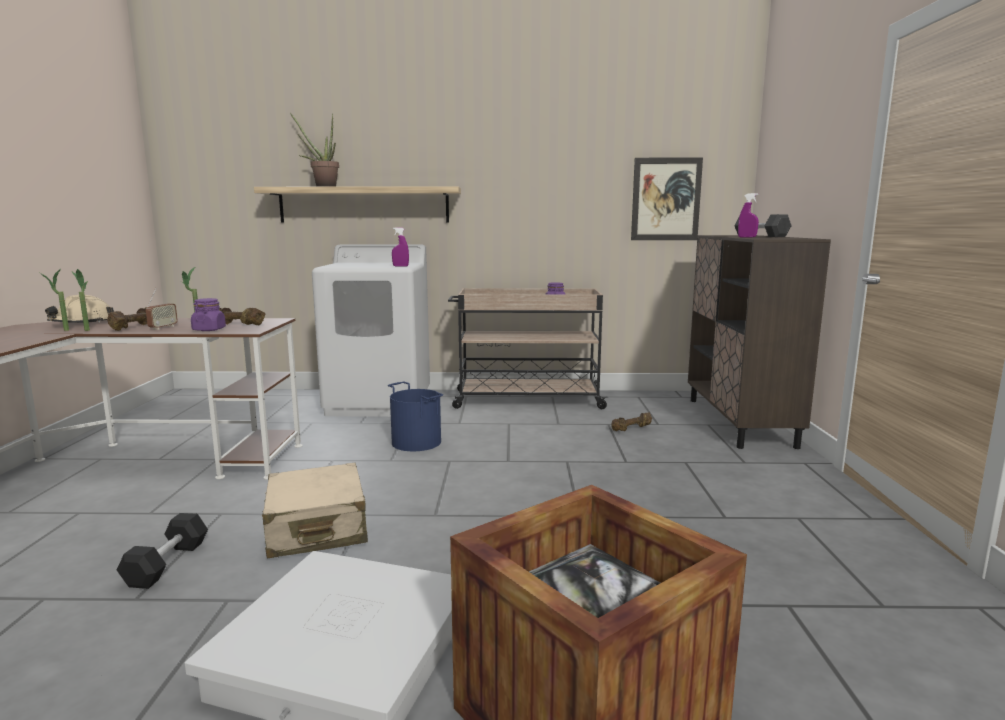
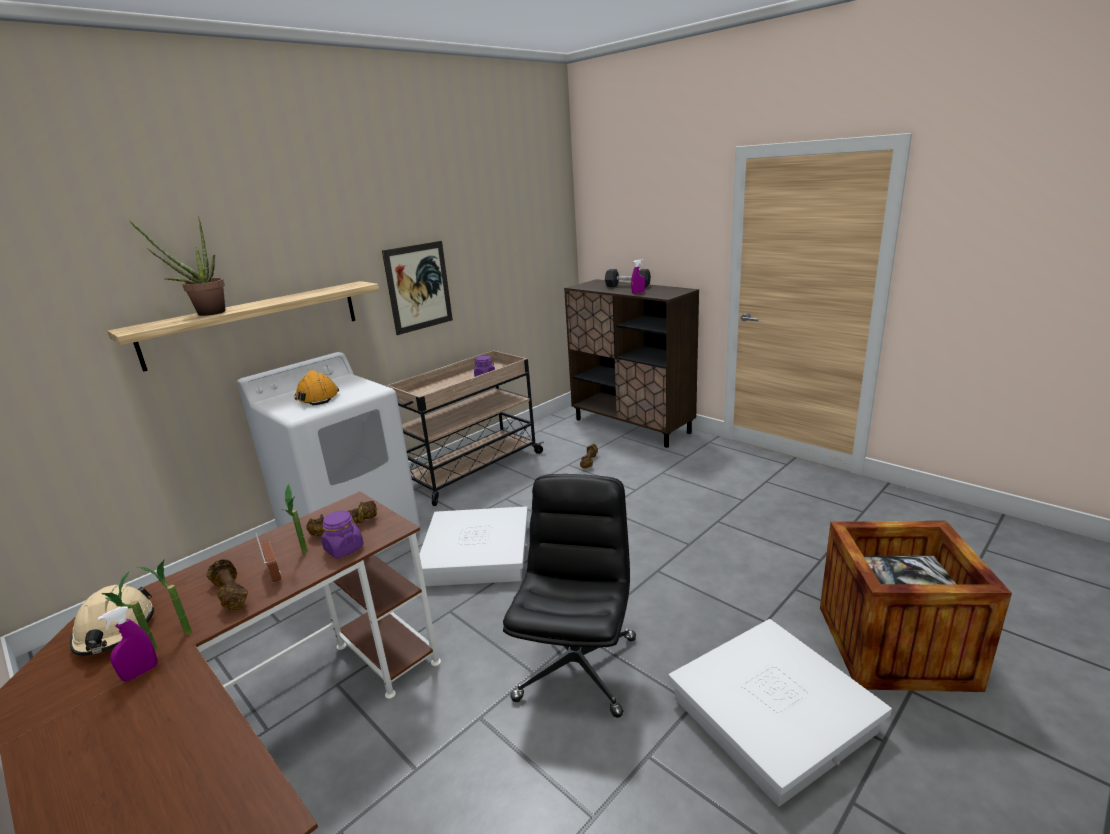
camera: 45 degrees left, 10 degrees up
(167, 564) = (546, 780): black dumbbell -> none
(317, 528) = (576, 666): beige suitcase -> black office chair
(364, 264) = (317, 397): none -> orange hard hat
(400, 266) = (373, 388): purple spray bottle -> purple spray bottle (140, 673)
(417, 442) = (477, 553): blue bucket -> white storage box
(666, 199) = (526, 258): picture -> picture (418, 287)

